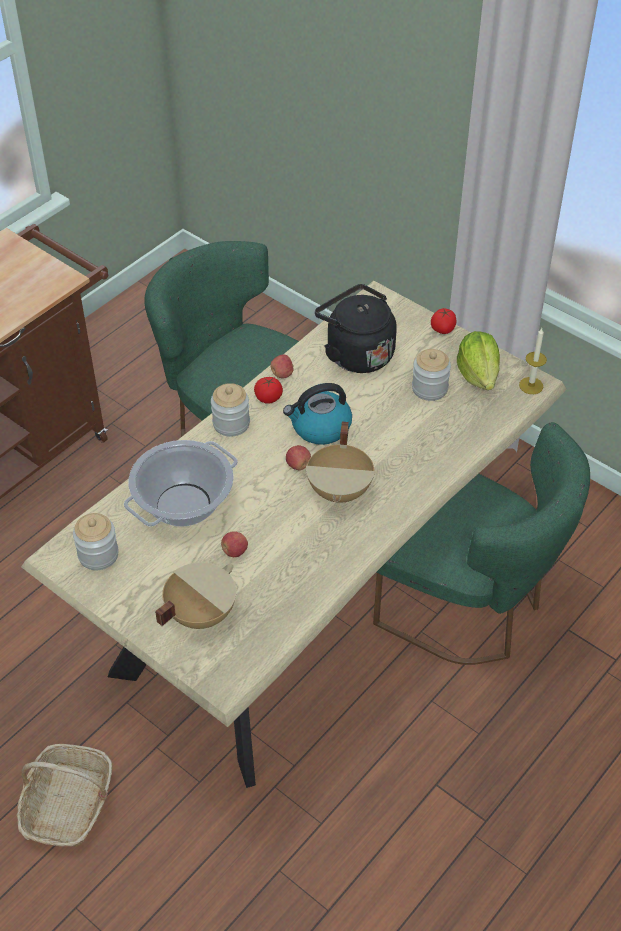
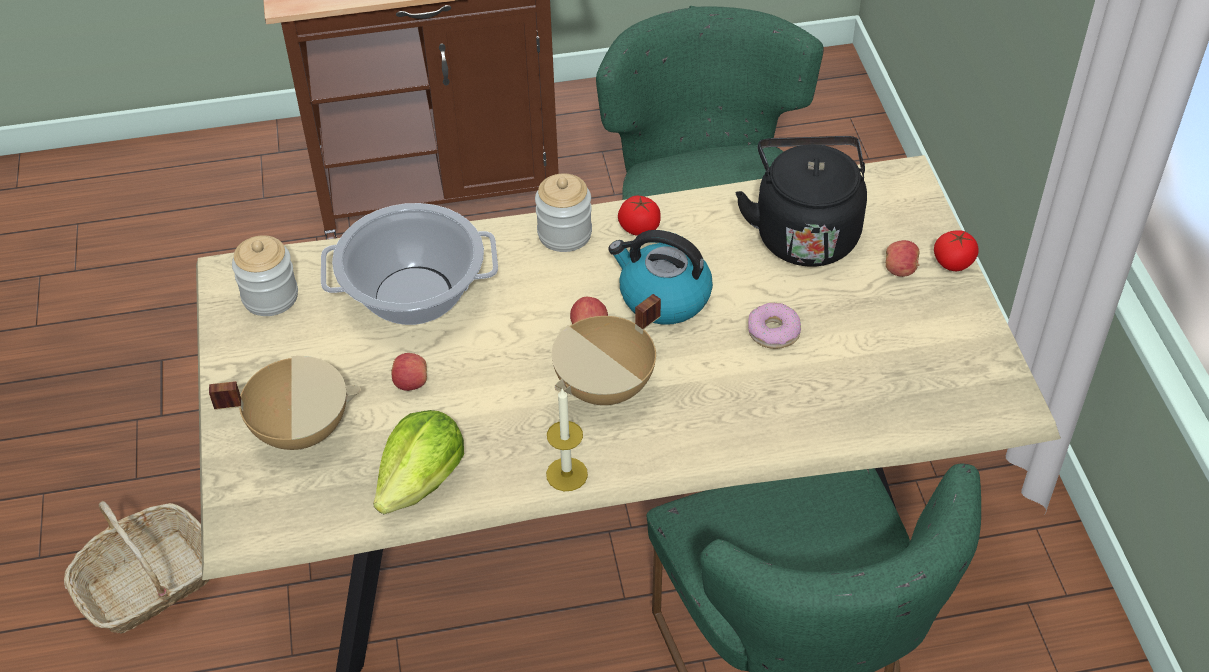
camera: 40 degrees right, 0 degrees up
(282, 374) = (686, 209): apple -> apple (900, 270)
(393, 413) = (773, 332): none -> donut
(429, 388) = (854, 328): jar -> none
(478, 375) = (940, 347): lettuce -> lettuce (423, 482)
(531, 385) = (1001, 402): candle -> candle (567, 474)

